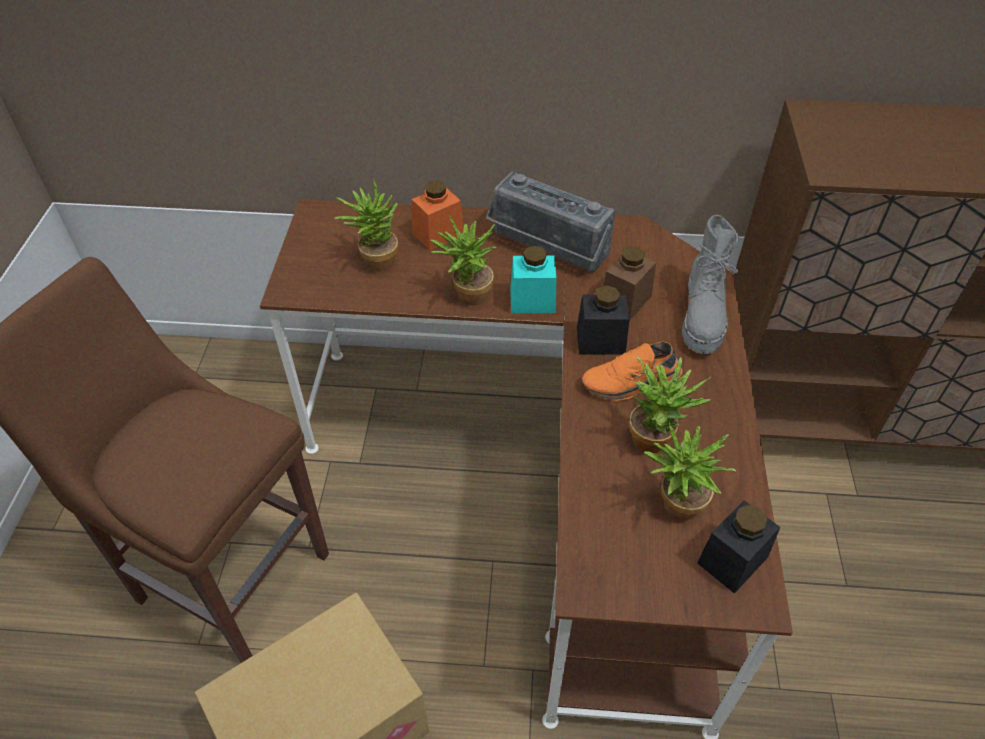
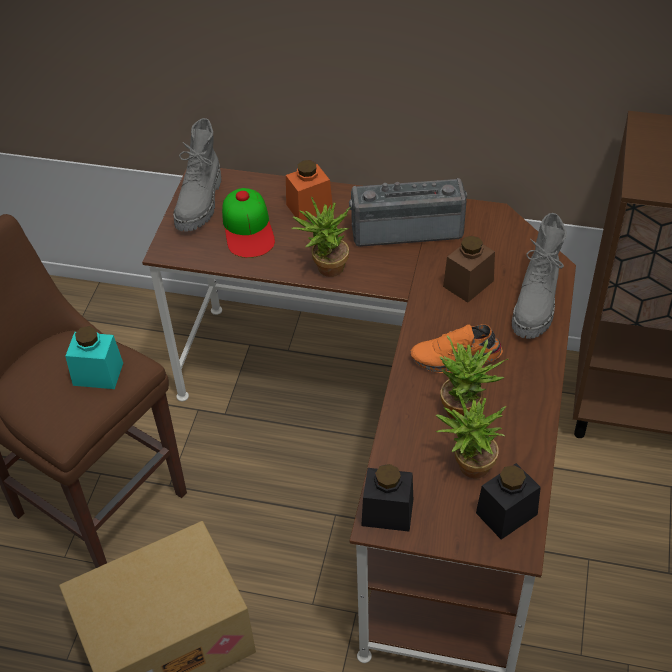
camera: 10 degrees right, 0 degrees up
(318, 238) = (201, 203): none -> grey boot
(375, 261) = (248, 228): potted plant -> cap
(532, 300) = (383, 277): turquoise jar -> turquoise jar (98, 374)
(547, 248) = (406, 228): radio -> radio turned 135 degrees clockwise
(600, 340) = (437, 318): black jar -> black jar (387, 512)

